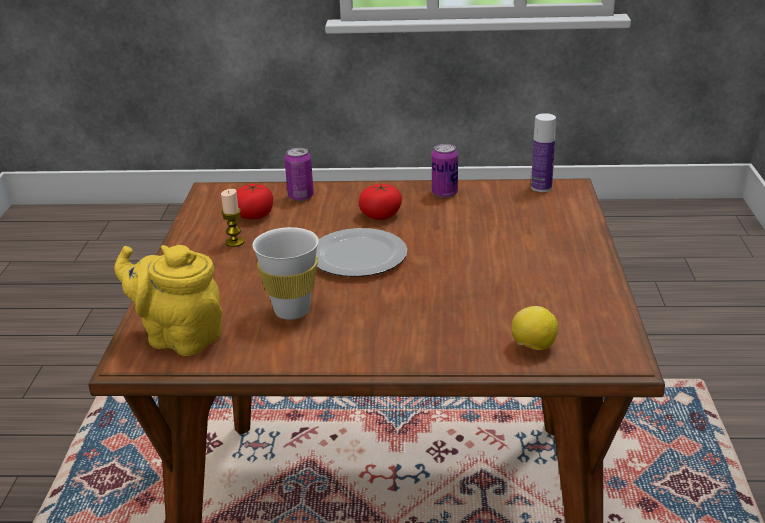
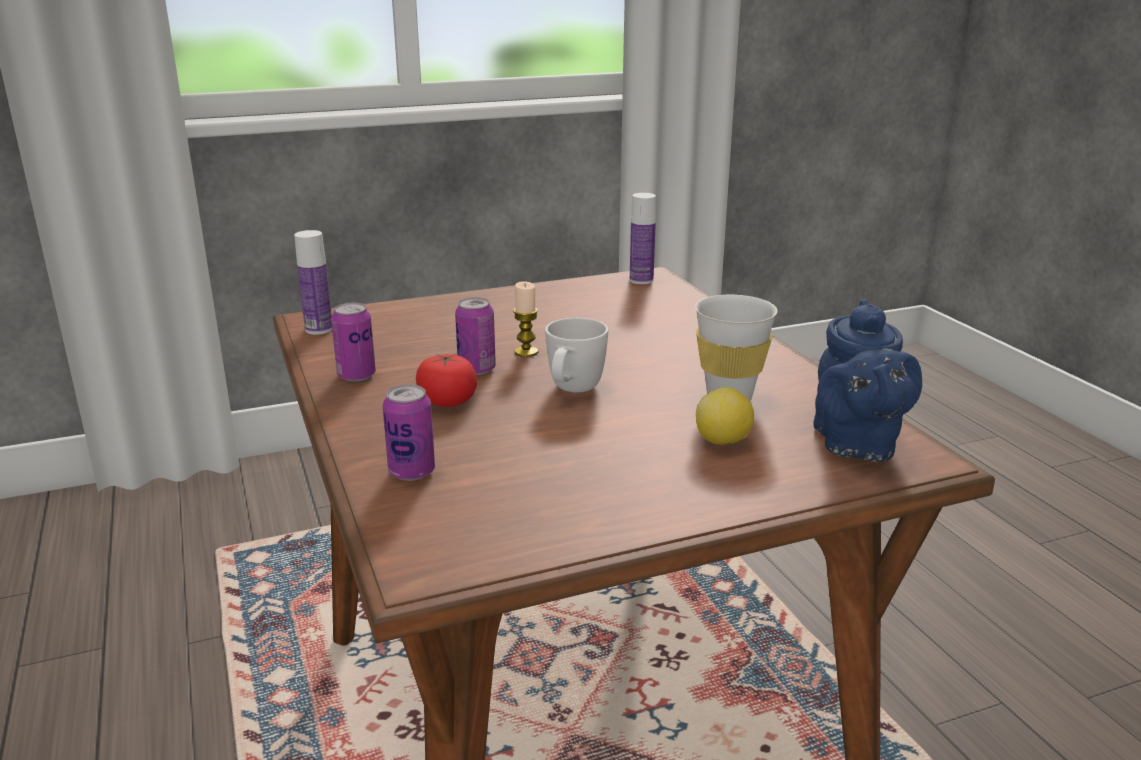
camera: 115 degrees left, 5 degrees down
(179, 337) = (855, 445): yellow teapot -> blue teapot
(234, 242) = (604, 482): candle -> candle (526, 352)
(254, 215) = (502, 493): tomato -> none
(358, 256) = (572, 391): plate -> white mug
(424, 230) = (476, 369): none -> can
(533, 347) = (669, 298): lemon -> lemon (723, 441)
(602, 346) = (641, 280): none -> bottle

